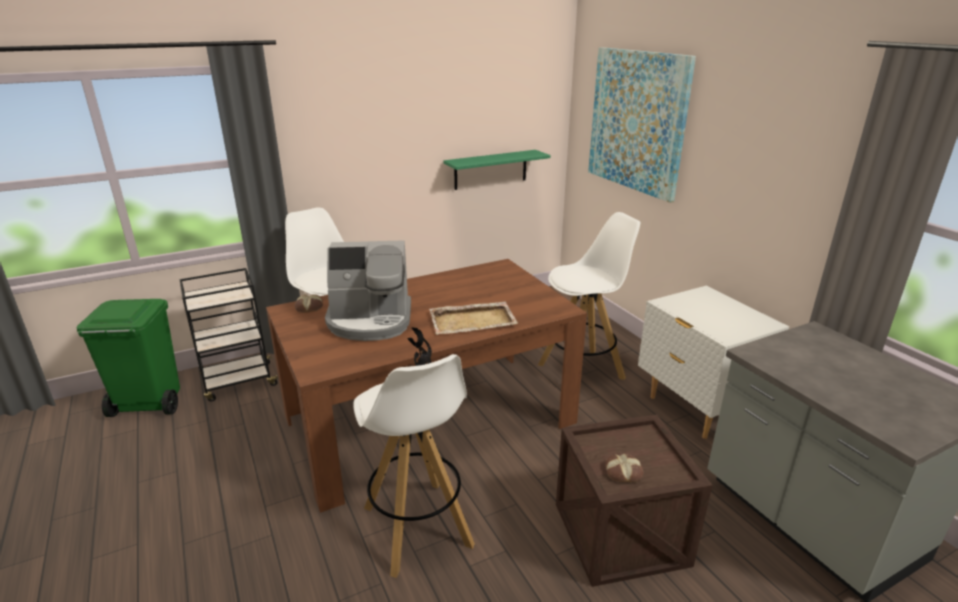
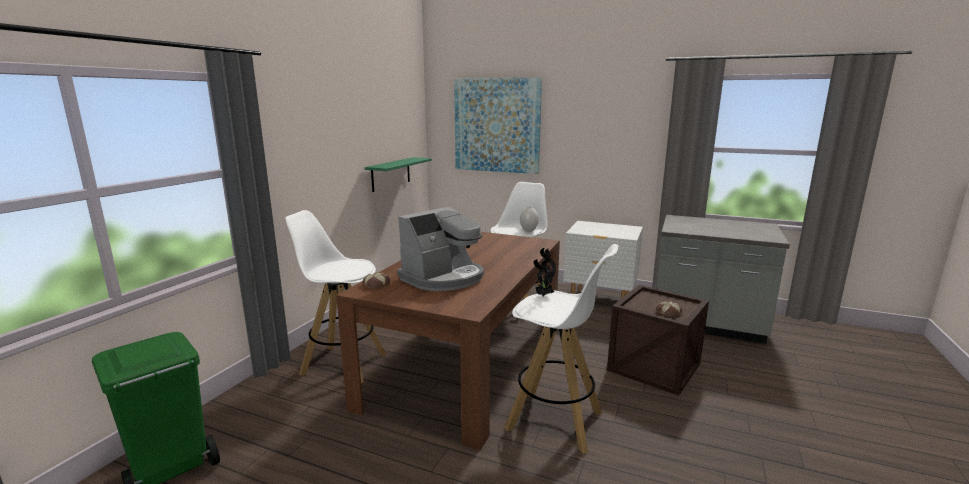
camera: 40 degrees left, 10 degrees down
(238, 382) = (255, 410): black cart -> none
(473, 320) = (509, 259): beige tray -> none
(589, 284) = (528, 230): none -> white vase

